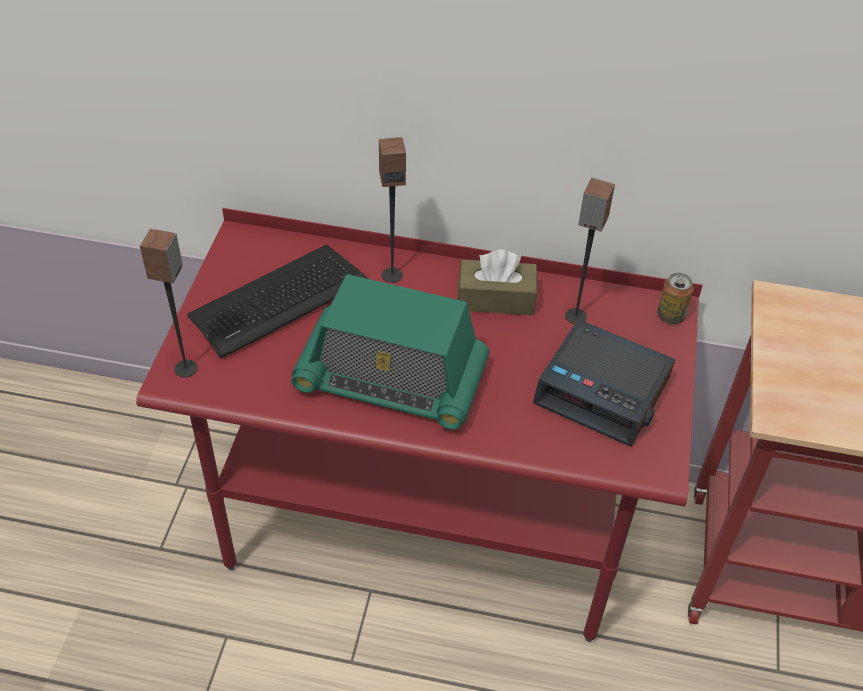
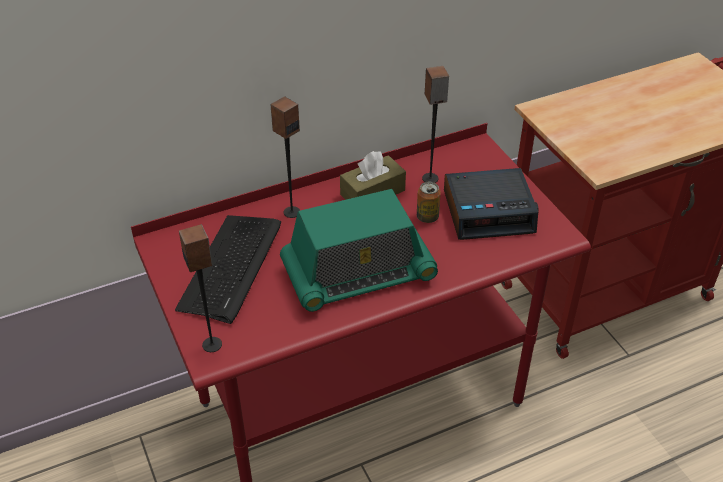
camera: 35 degrees left, 5 degrees down
(670, 316) = (482, 150): can -> can (427, 217)

